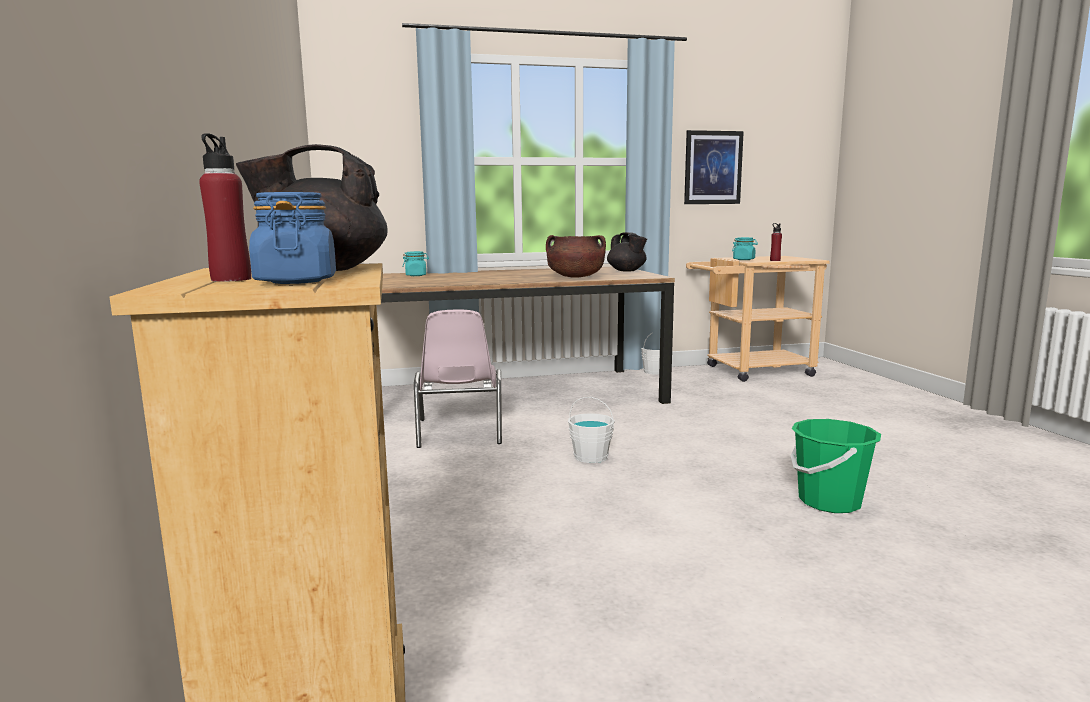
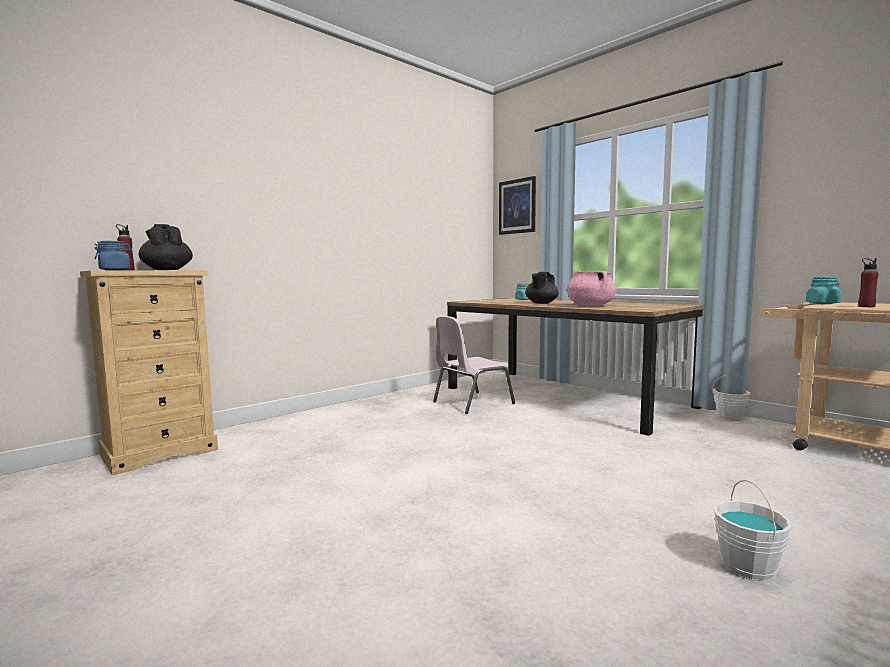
camera: 60 degrees right, 5 degrees down
(575, 277) = (590, 306): brown cooking pot -> pink cooking pot
(591, 456) = (480, 436): white bucket -> white bucket (748, 566)
(627, 271) = (667, 306): black teapot -> black teapot (541, 303)
(713, 168) = (833, 196): picture -> picture (517, 206)
(829, 501) = (500, 522): green bucket -> none

